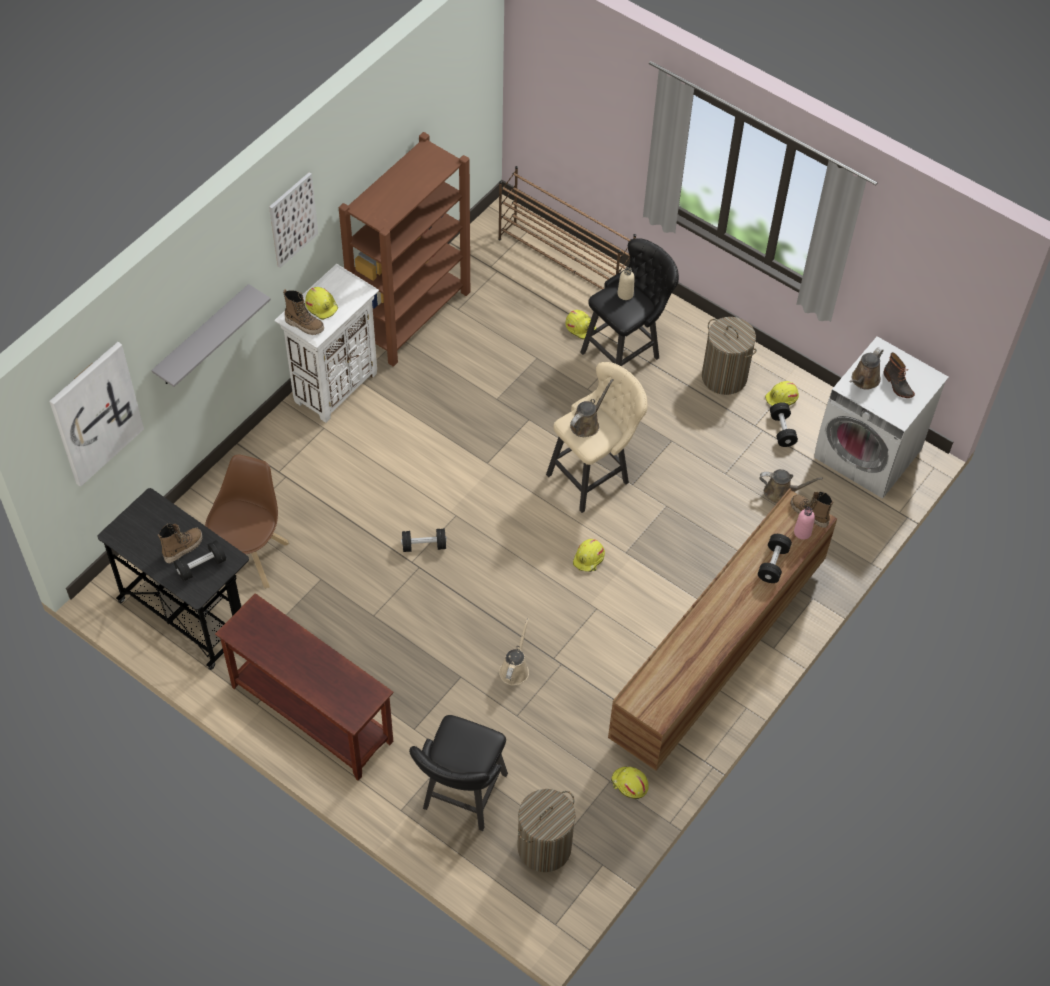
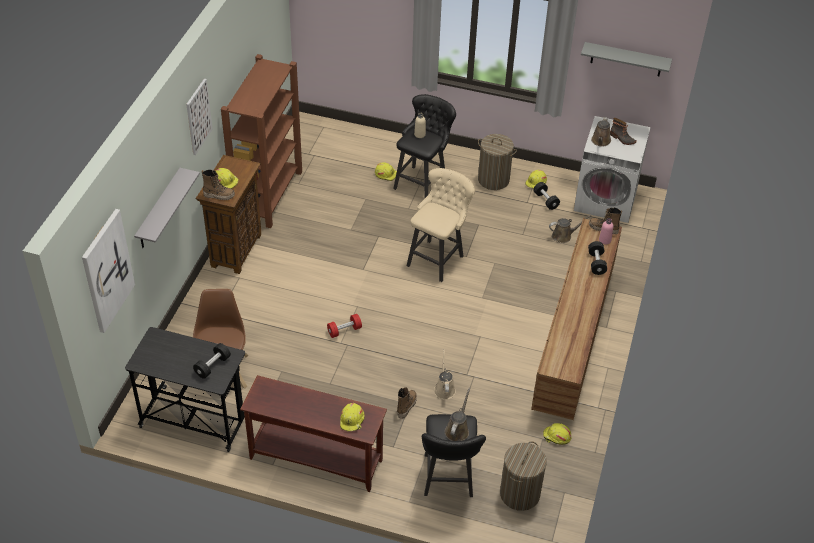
camera: 20 degrees left, 10 degrees down
(183, 548) = (193, 358): boot -> boot (406, 406)
(335, 386) = (236, 250): white cabinet -> brown cabinet
(424, 545) = (344, 330): black dumbbell -> red dumbbell
(564, 265) = (357, 142): brown shoe rack -> none
(586, 423) = (433, 214): brown watering can -> brown watering can (457, 430)
(589, 558) = (460, 308): yellow hard hat -> yellow hard hat (352, 420)
(927, 278) = (626, 59): none -> grey shelf

